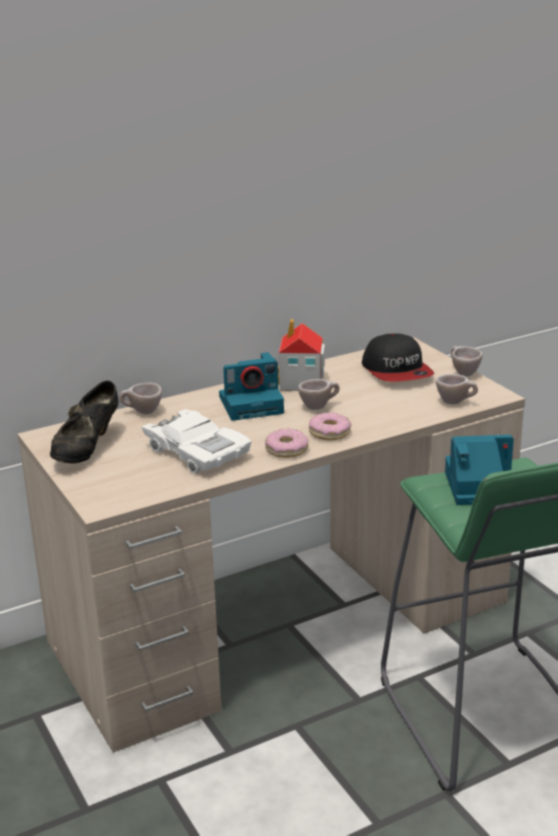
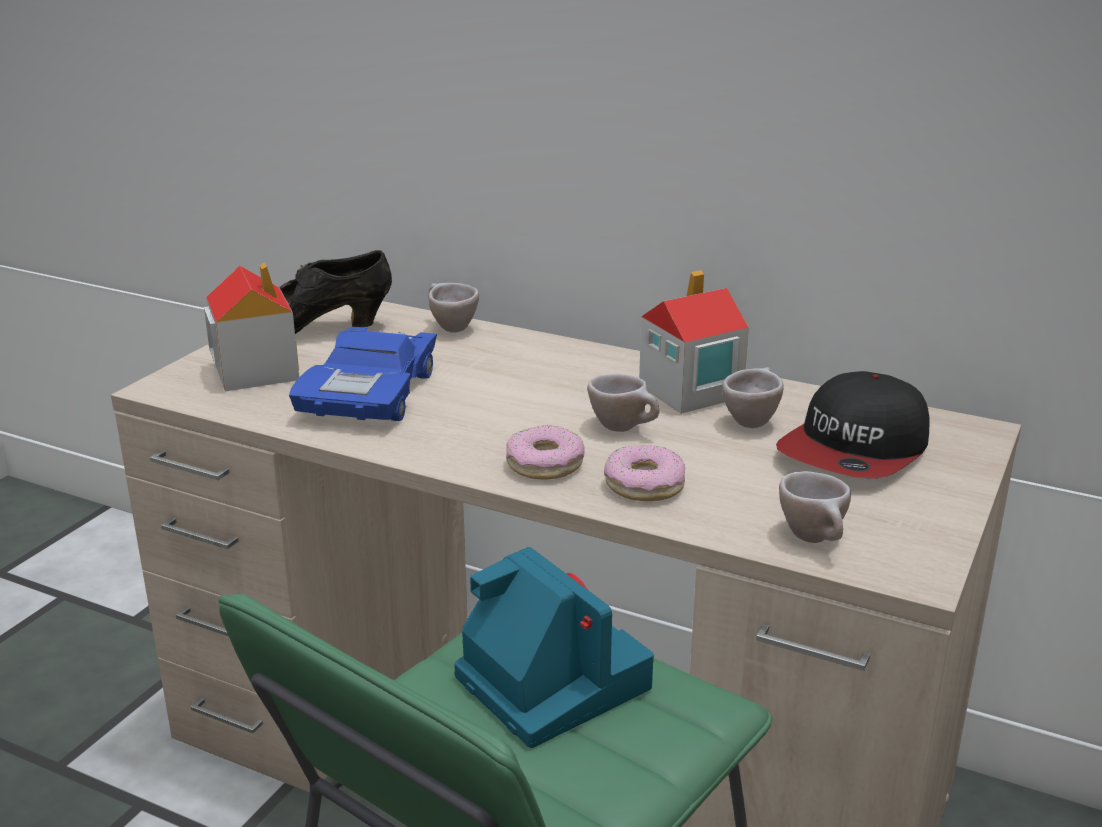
camera: 55 degrees right, 0 degrees up
(119, 475) = (256, 371): none -> toy house
(196, 452) = (370, 394): white toy car -> blue toy car
(252, 404) = (566, 382): camera -> none
(286, 449) = (447, 450): donut -> donut (645, 485)
(462, 373) = (951, 510): beige cup -> beige cup (752, 420)

